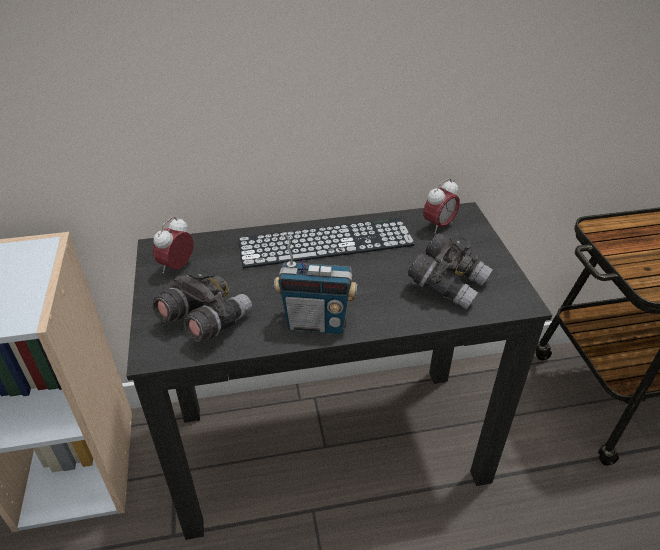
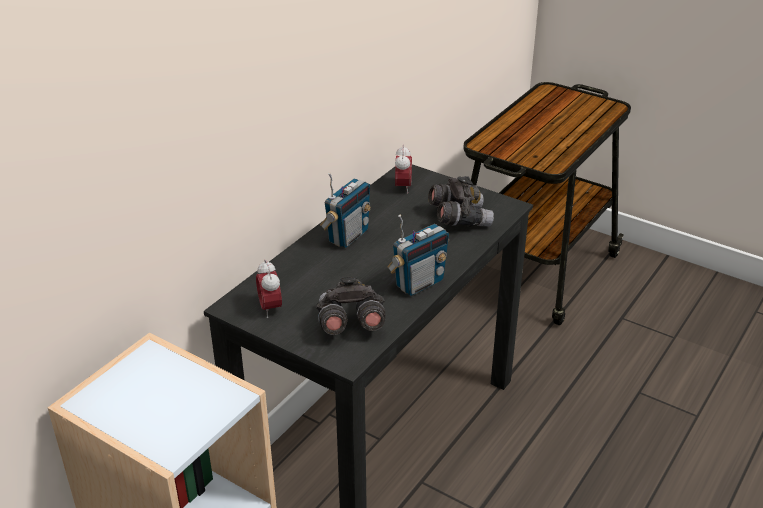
camera: 45 degrees left, 5 degrees down
(325, 242) = (347, 236): keyboard -> radio

